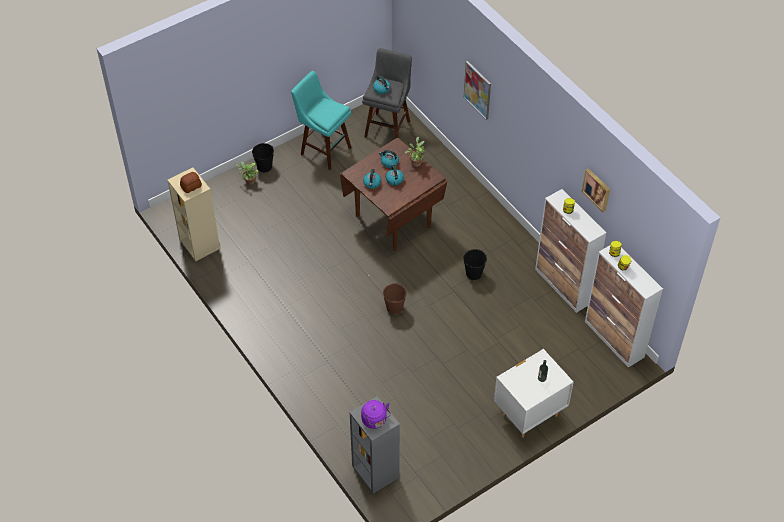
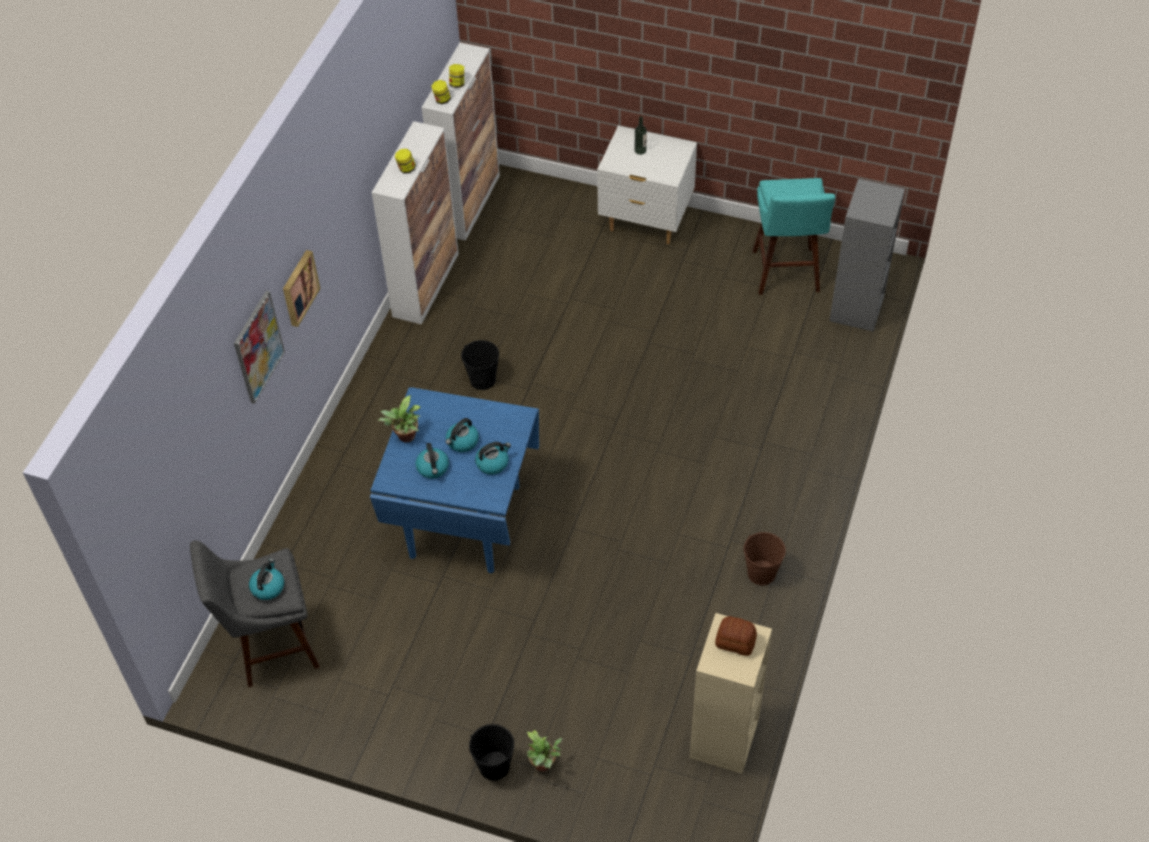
camera: 125 degrees left, 0 degrees up
(323, 150) = (391, 706): turquoise stool -> turquoise stool (786, 274)
(375, 421) = (878, 199): purple kettle -> none
(393, 220) = (464, 521): brown dining table -> blue dining table
(394, 308) = (615, 427): brown bucket -> brown bucket (761, 573)
(597, 189) = (385, 101): picture -> picture (298, 287)

